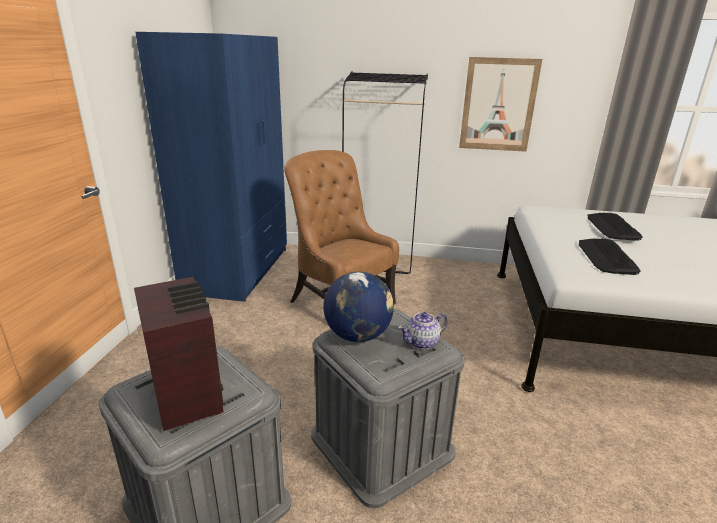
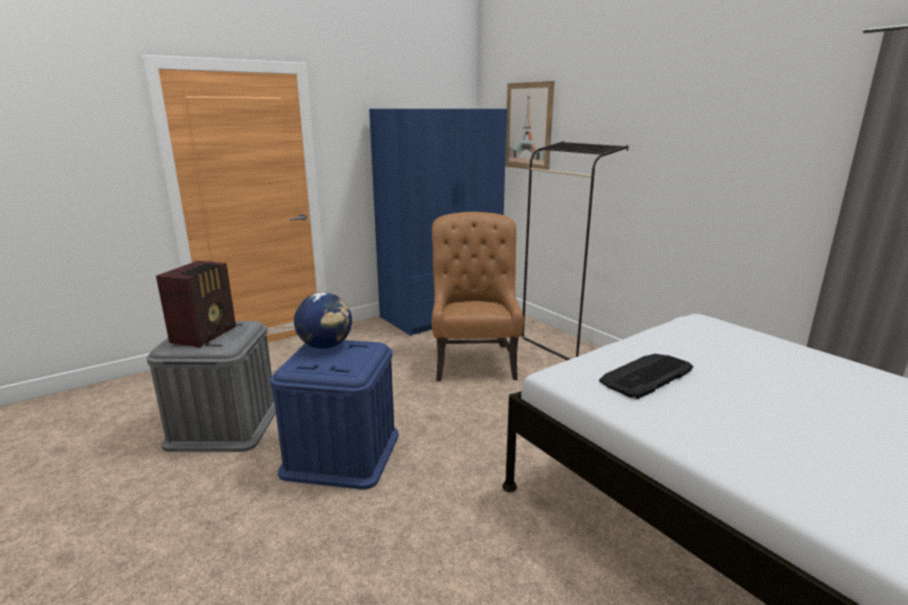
camera: 45 degrees right, 5 degrees down
(381, 444) = (342, 453): grey storage box -> blue storage box
(422, 342) = (349, 365): teapot -> none
(498, 105) = (705, 185): picture -> picture (528, 126)
(612, 227) = (743, 358): keyboard -> none

